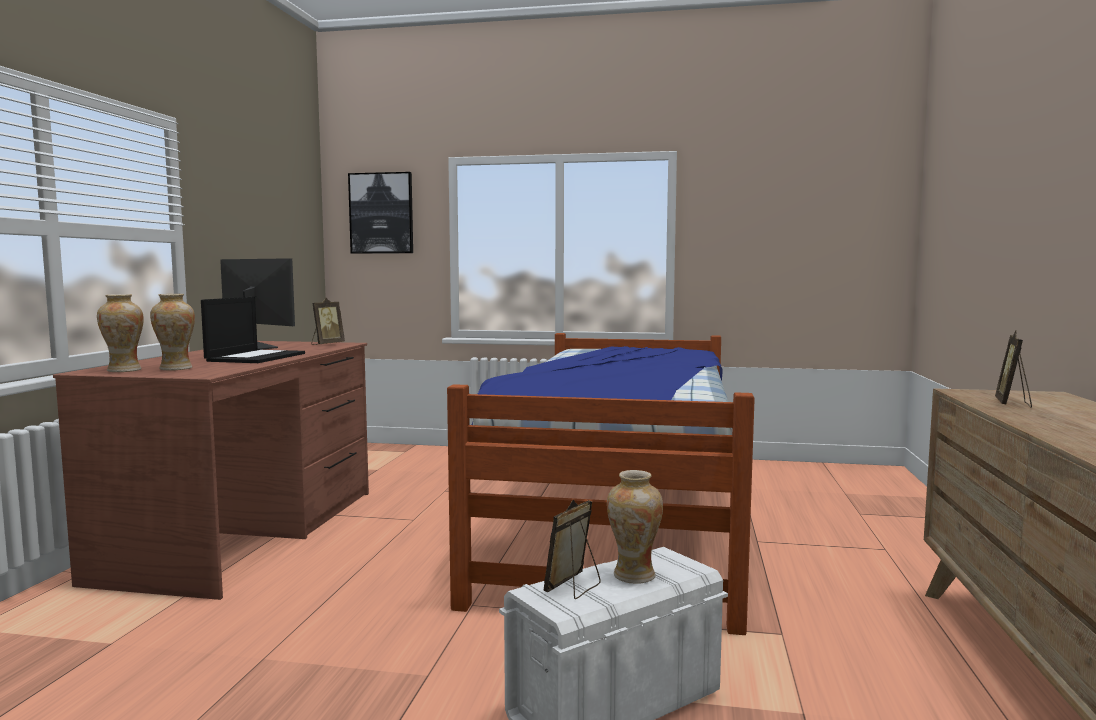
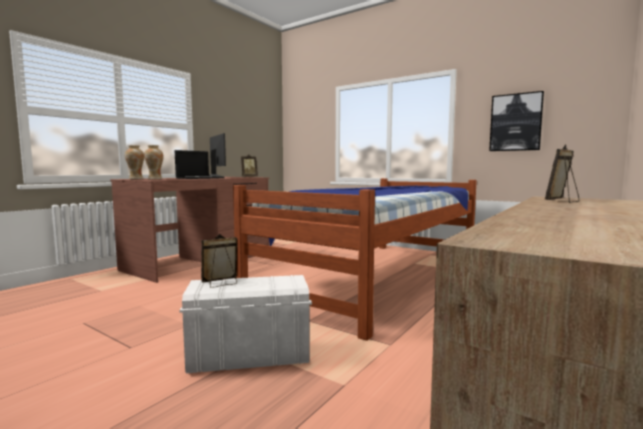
camera: 25 degrees right, 0 degrees up
(381, 213) = (306, 118): picture -> picture (515, 122)
(634, 575) = (260, 283): vase -> none

